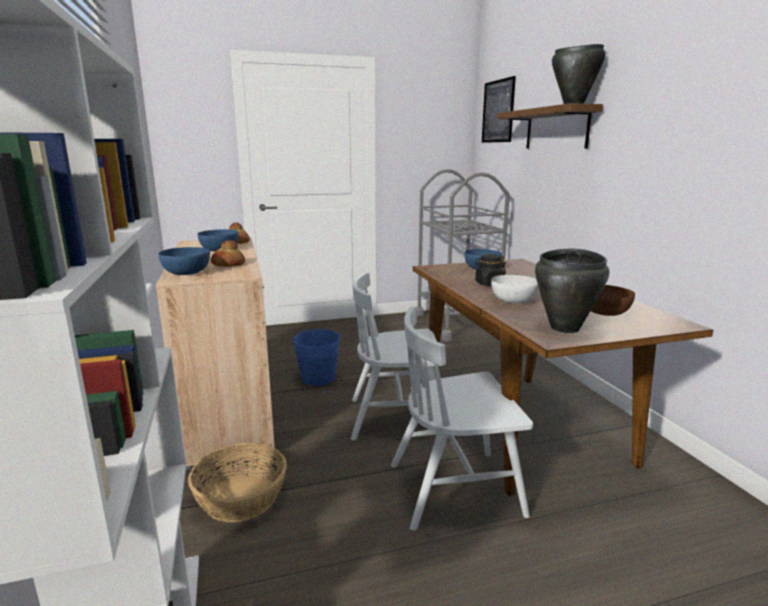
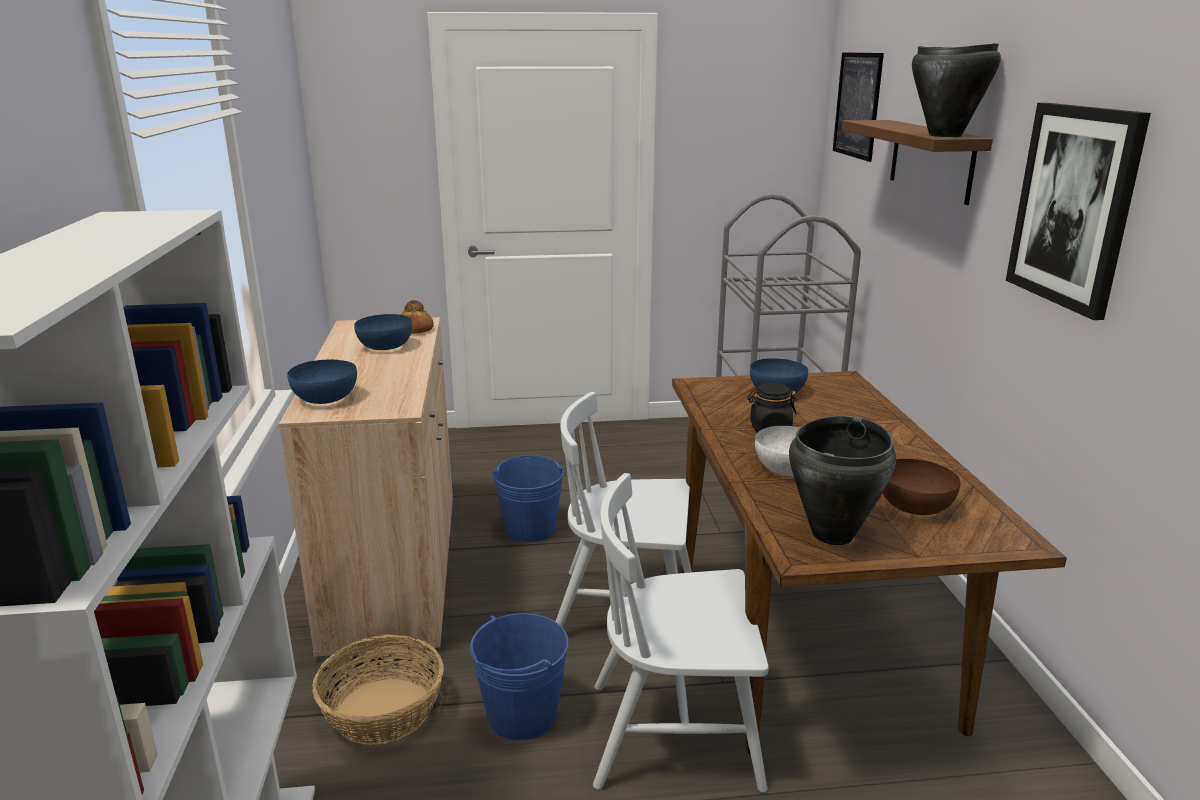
camera: 10 degrees right, 5 degrees up
(228, 265) = (385, 384): bread -> none
(345, 489) = (522, 715): none -> blue bucket
(670, 128) = (1074, 206): none -> picture

